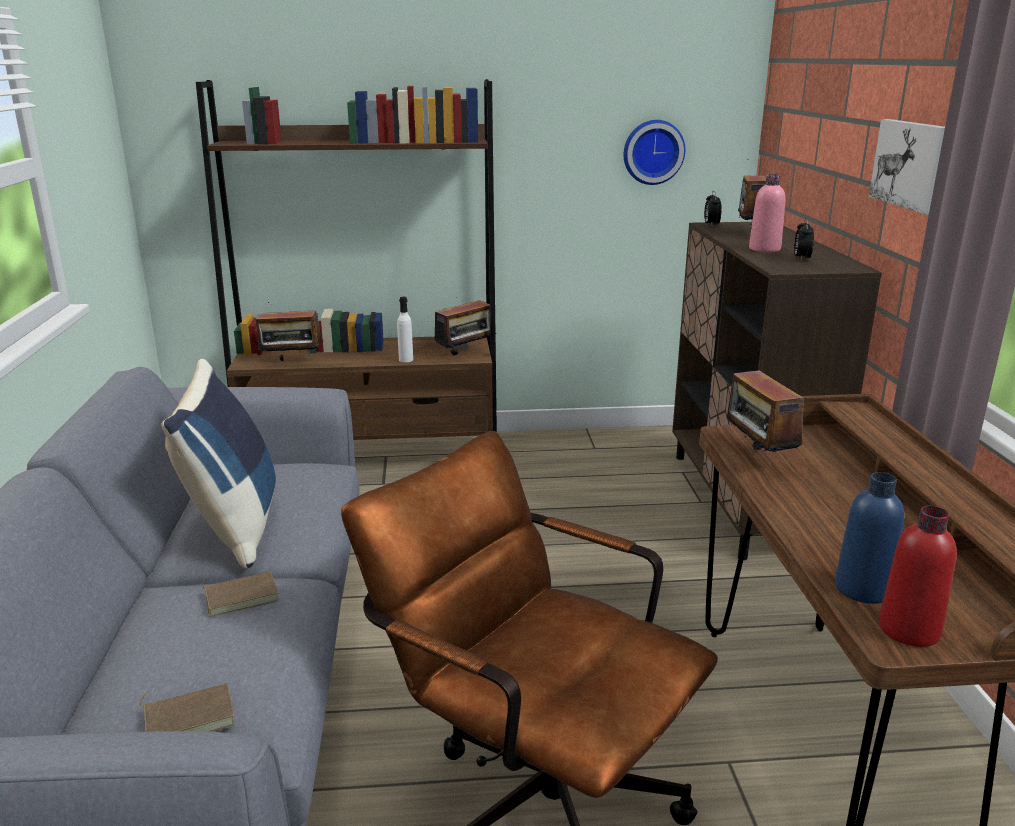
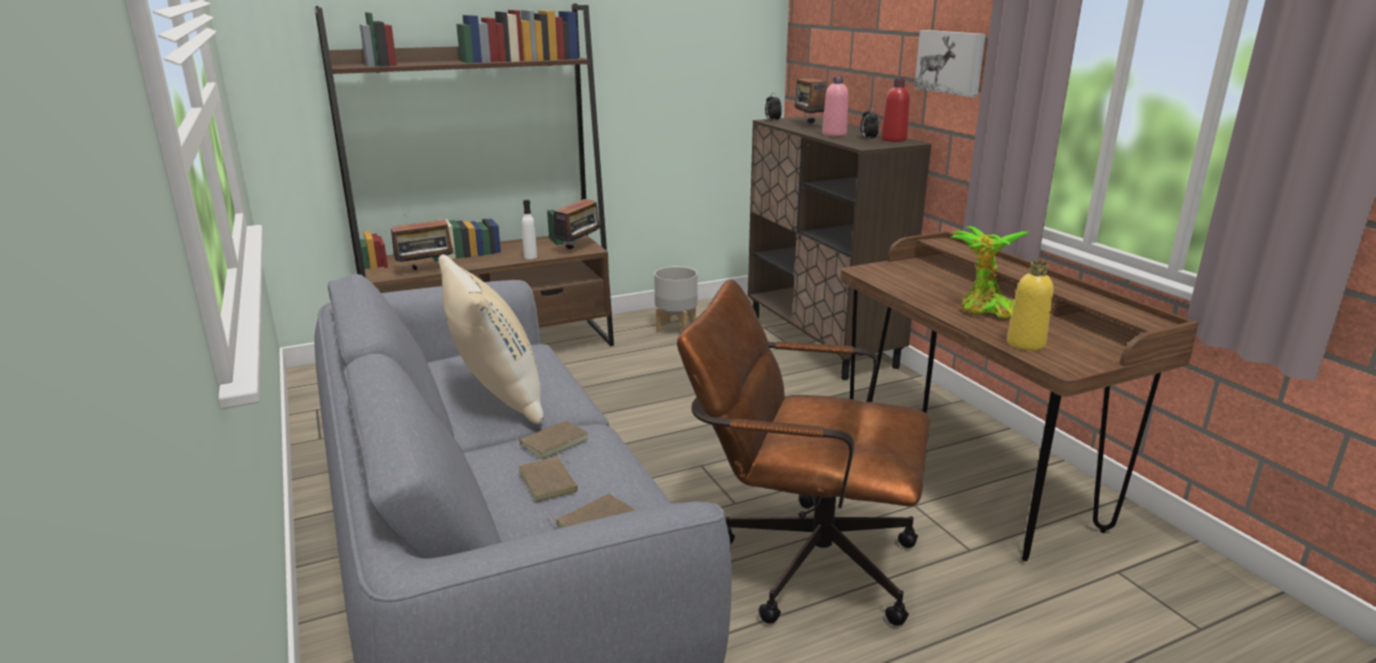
camera: 20 degrees left, 0 degrees up
(190, 649) = (550, 482): none -> brown book
(234, 525) = (495, 397): blue pillow -> beige pillow
(578, 457) = (676, 328): none -> grey planter
(652, 152) = (708, 63): wall clock -> none
(757, 457) = (896, 281): radio -> none
(845, 523) = (984, 311): none -> potted plant
(862, 589) = (1025, 344): blue bottle -> yellow bottle
(909, 630) = (1068, 360): red bottle -> red bottle (894, 140)

